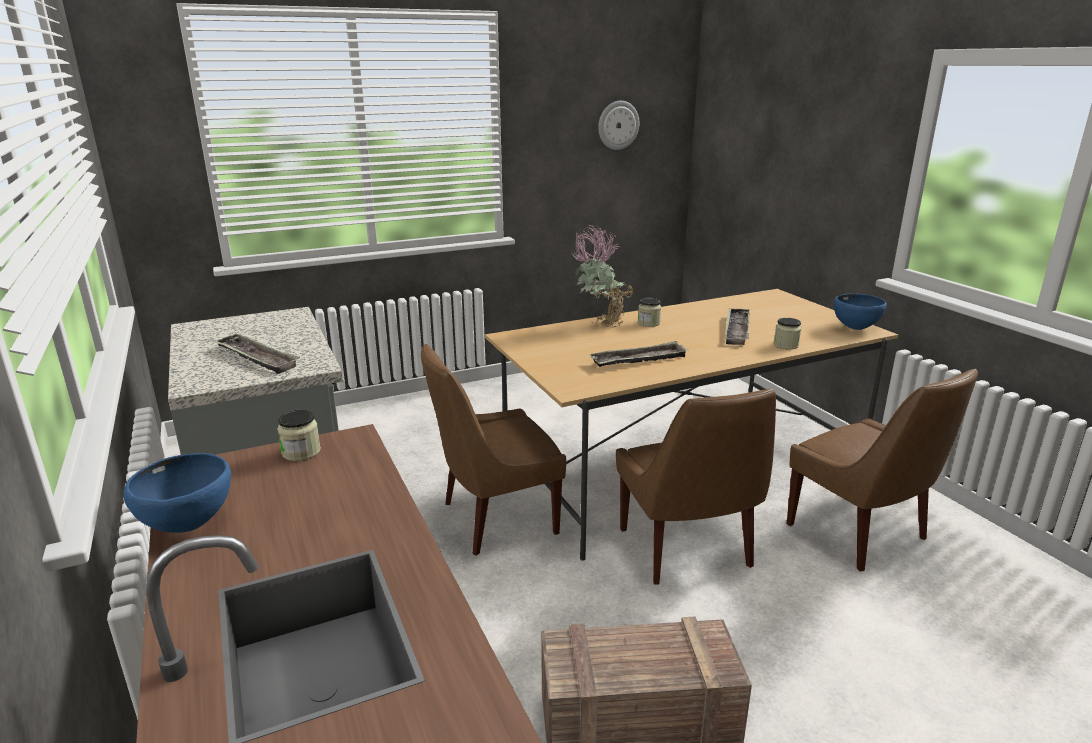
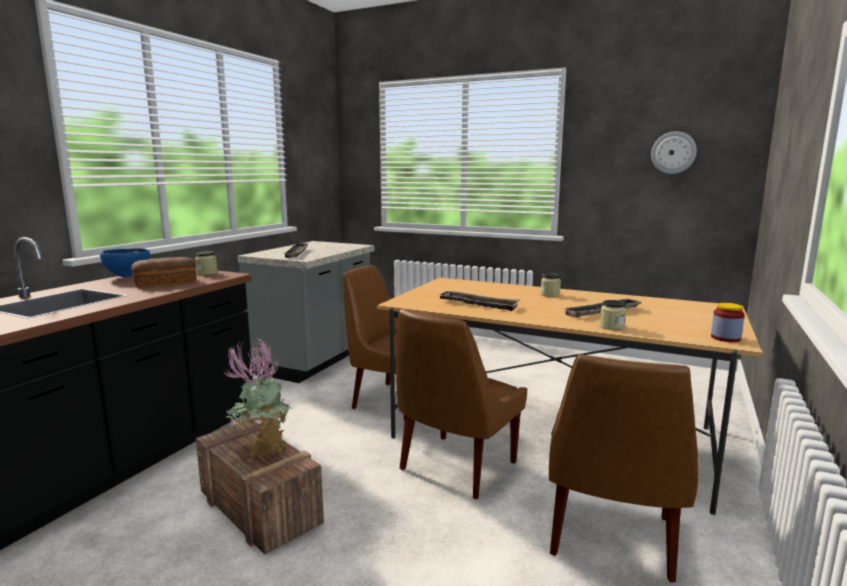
camera: 50 degrees right, 10 degrees down
(320, 498) = (166, 282): none -> bread
(599, 324) = (516, 288): potted plant -> potted plant (262, 451)
(856, 328) = (725, 338): blue bowl -> jar

